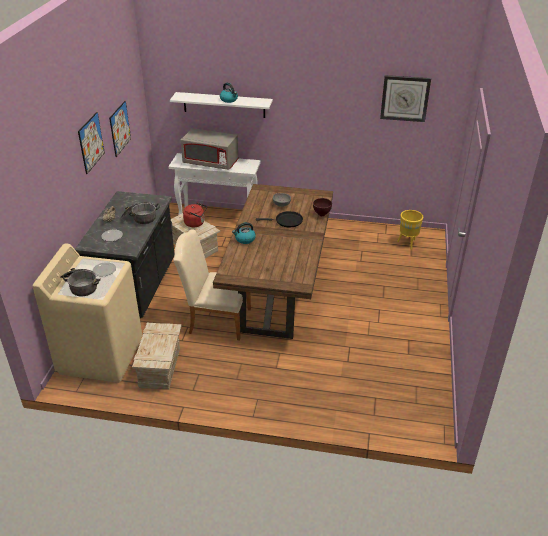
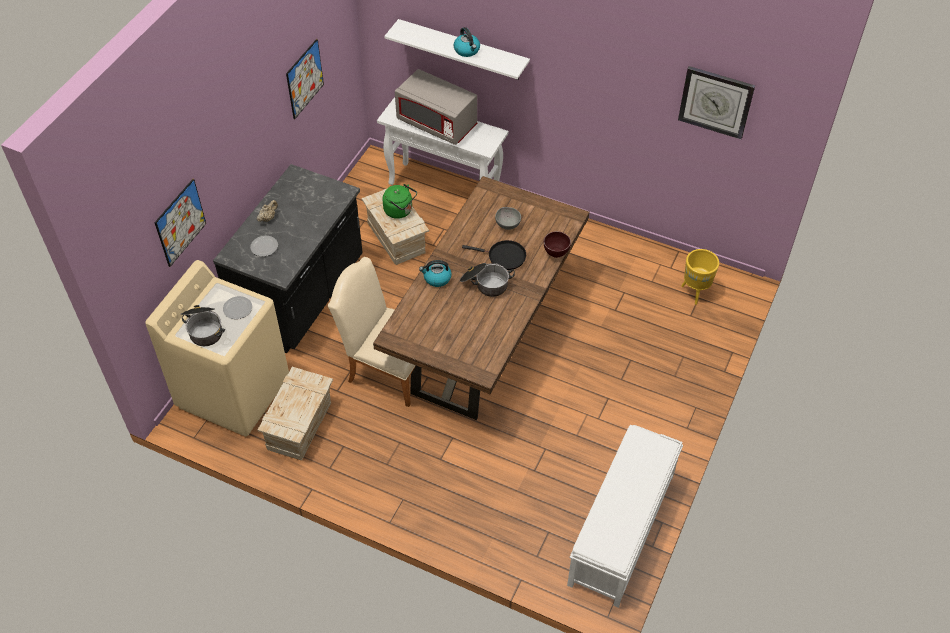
camera: 15 degrees right, 15 degrees up
(91, 142) = (251, 118): picture -> picture (180, 222)
(139, 218) = (307, 221): cooking pot -> cooking pot (485, 284)
(196, 223) = (400, 211): red kettle -> green kettle
(427, 386) = (621, 531): none -> white bench

